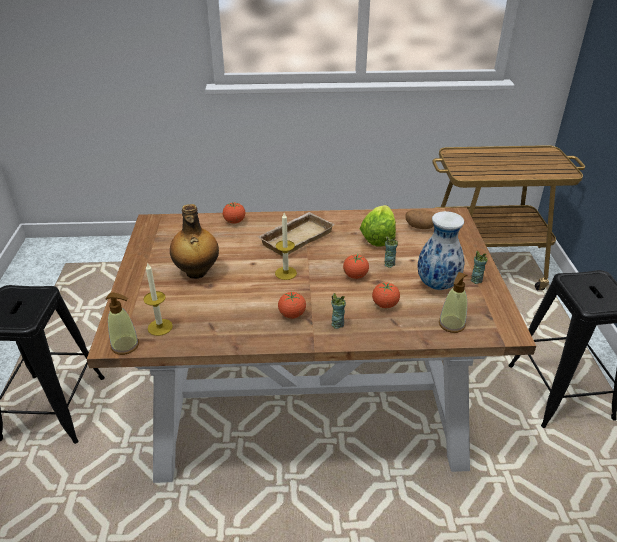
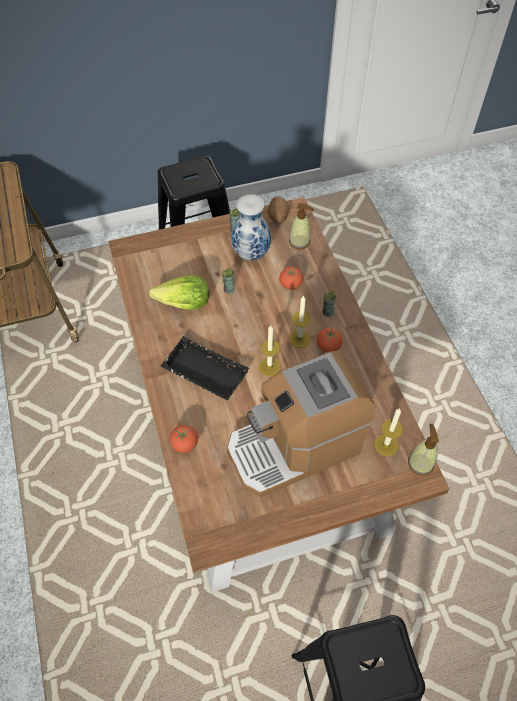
camera: 105 degrees left, 20 degrees up
(196, 272) = (294, 446): bottle -> coffee machine
(296, 237) = (203, 374): beige tray -> black tray
(310, 297) = (299, 338): none -> candle
(355, 276) = (256, 311): tomato -> none
(420, 227) = (157, 273): potato -> potato (277, 217)

